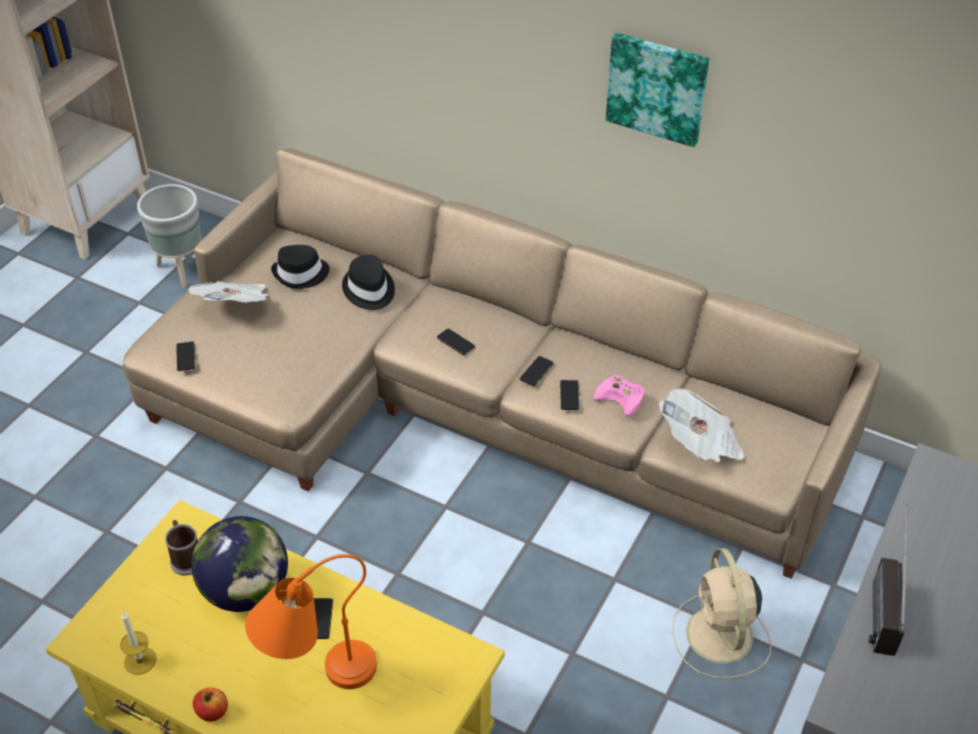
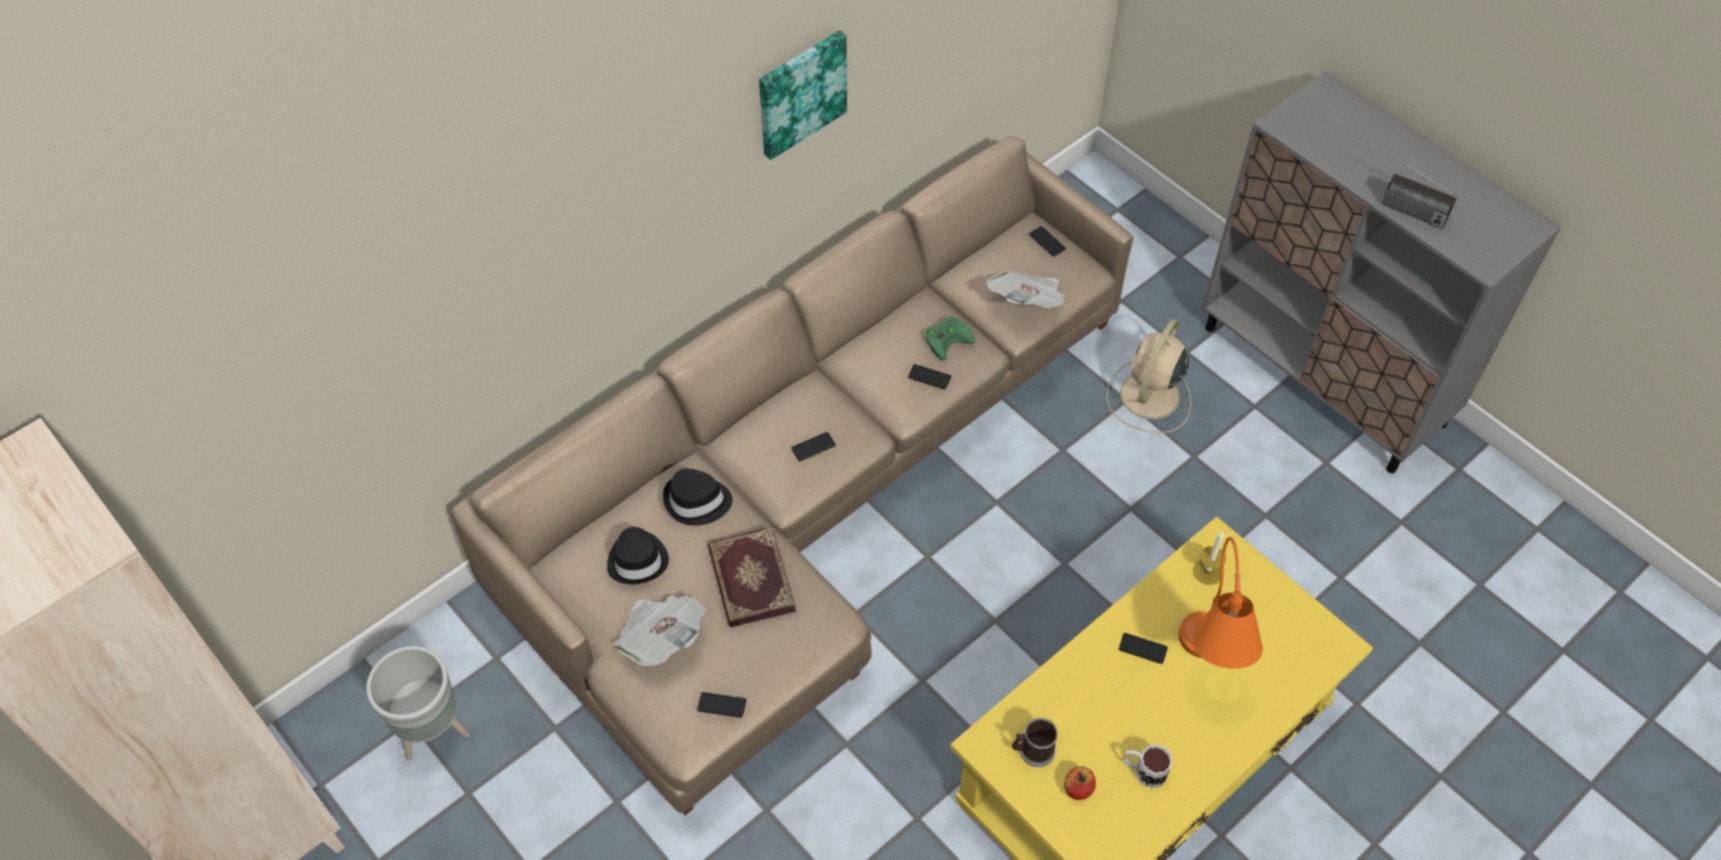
camera: 70 degrees left, 10 degrees up
(140, 660) = (1147, 814): candle -> candle (1207, 571)
(185, 648) = (1144, 770): none -> mug
(212, 712) = (1221, 760): apple -> apple (1078, 788)
(246, 591) = (1091, 704): globe -> none
(306, 339) = (750, 579): none -> book
(536, 371) = (885, 392): phone -> phone (1047, 241)
(622, 397) = (948, 338): pink game controller -> green game controller
(720, 637) = (1148, 397): beige fan -> beige fan turned 105 degrees clockwise

